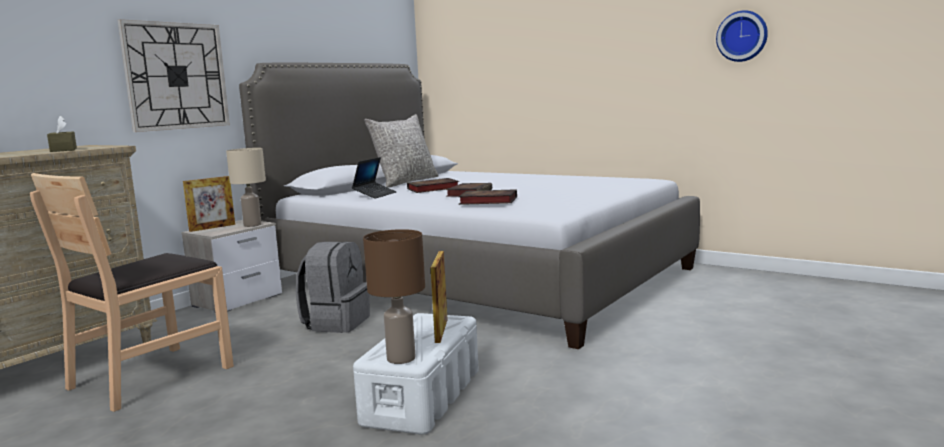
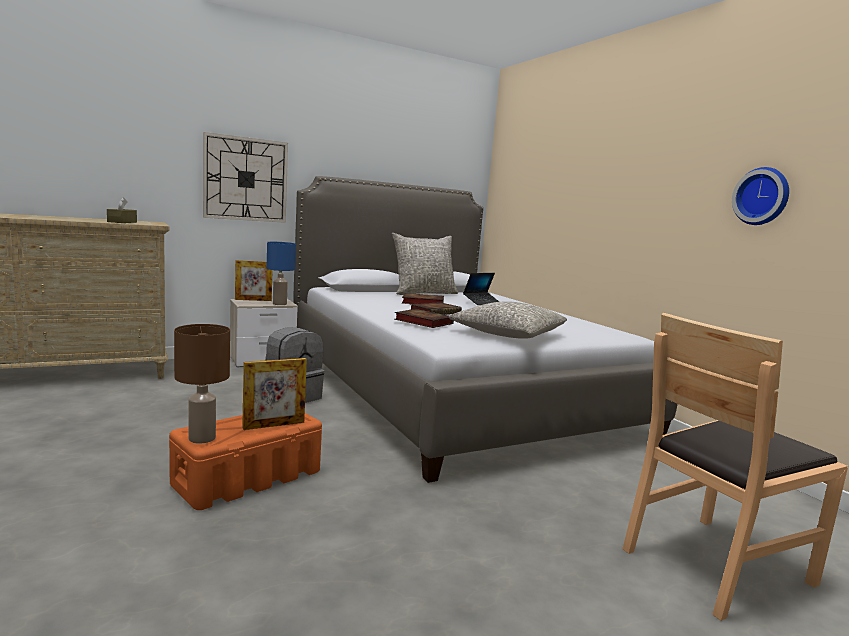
camera: 25 degrees right, 0 degrees up
(151, 376) = (128, 399): brown chair -> brown chair (715, 564)
(253, 225) = (280, 304): beige table lamp -> blue table lamp
(375, 195) = (371, 298): laptop -> laptop (481, 302)
(423, 396) = (249, 478): white storage box -> orange storage box
(441, 330) = (274, 425): picture frame -> picture frame turned 150 degrees counterclockwise
(571, 196) = (508, 334): none -> grey pillow

